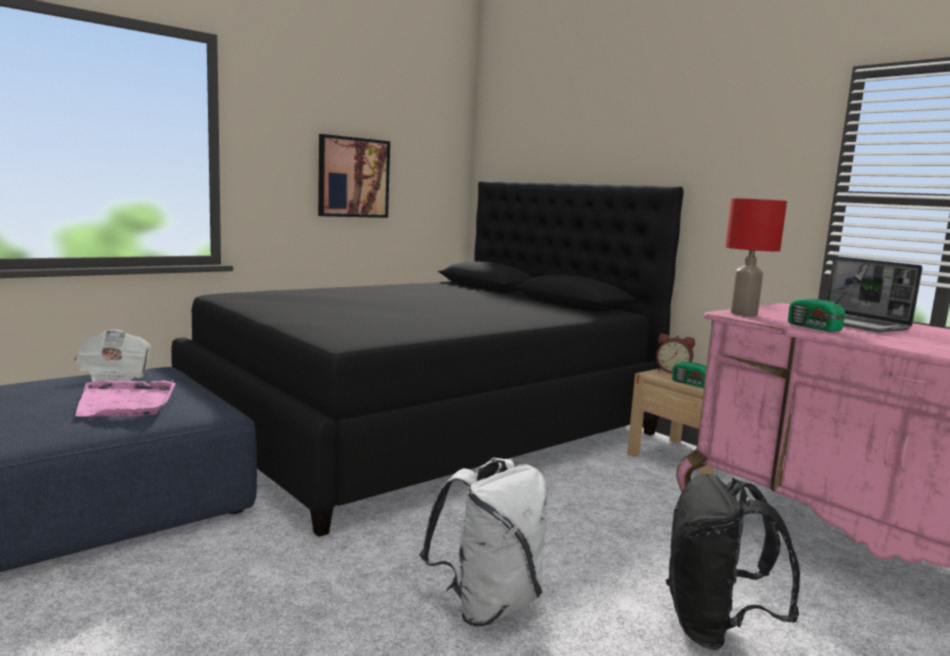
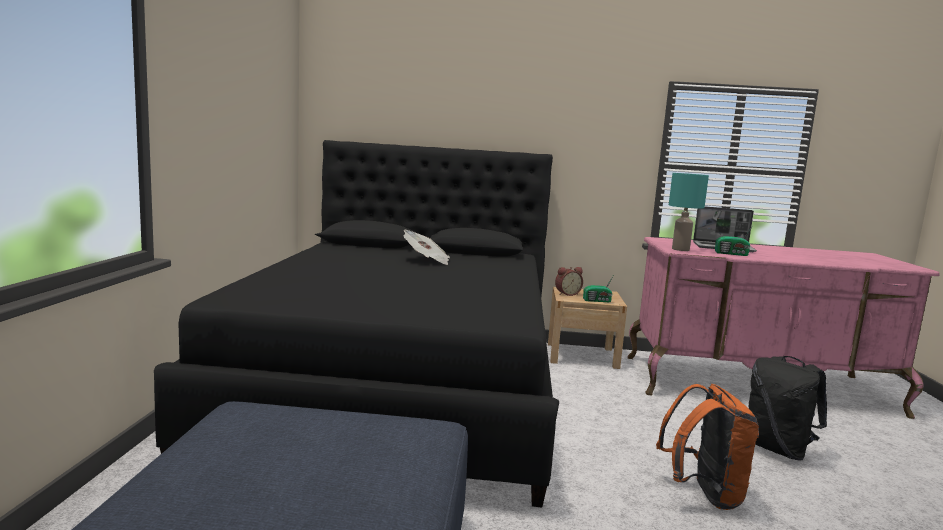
camera: 45 degrees left, 0 degrees up
(114, 376) = (240, 433): newspaper -> newspaper (427, 261)
(126, 403) = (358, 453): pink tray -> none
(353, 177) = (239, 141): picture -> none
(487, 605) = (703, 493): white backpack -> orange backpack
(744, 314) = (681, 249): red table lamp -> turquoise table lamp

